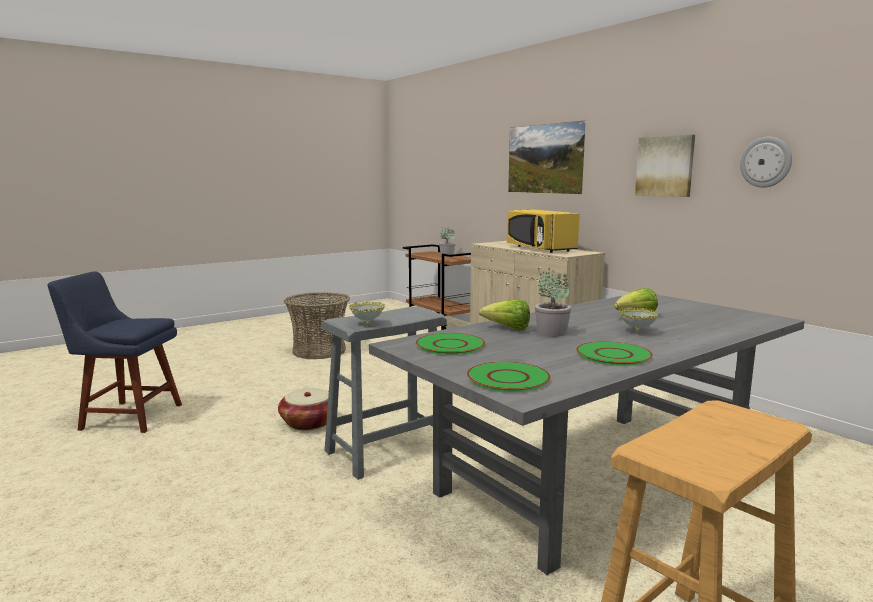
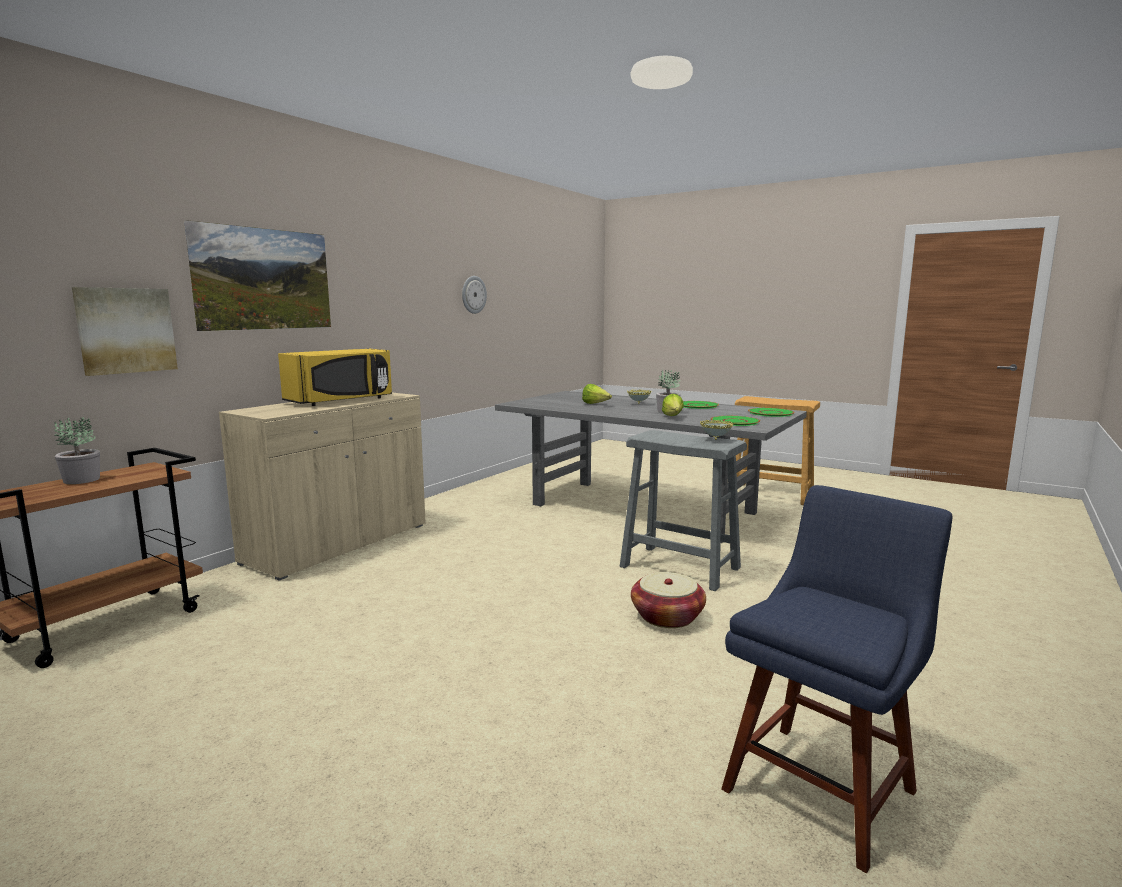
camera: 110 degrees left, 0 degrees up
(127, 416) = (823, 785): blue chair -> blue chair turned 120 degrees counterclockwise
(319, 351) = (341, 709): basket -> none
(665, 166) = (412, 295): picture -> picture (126, 330)

